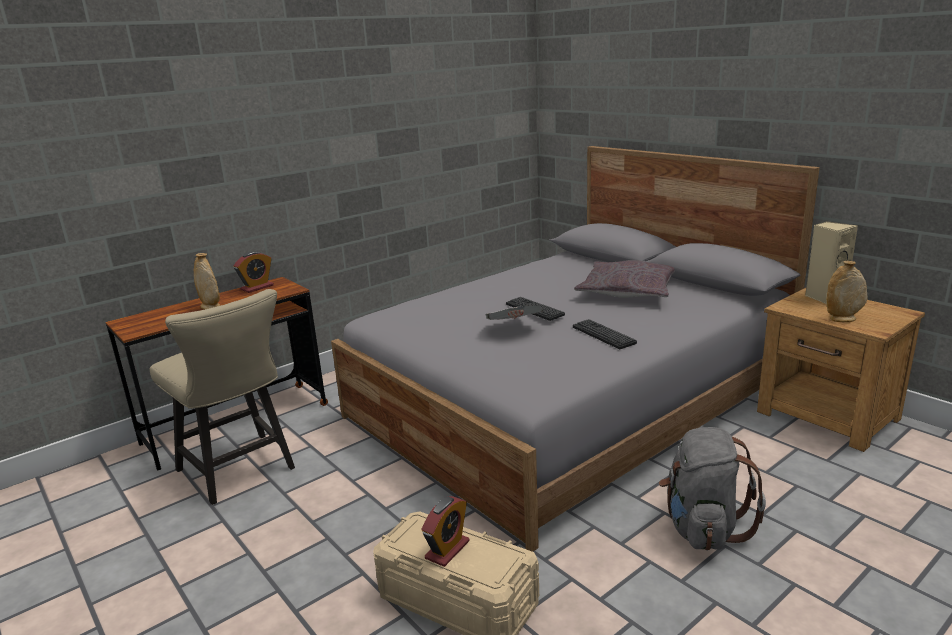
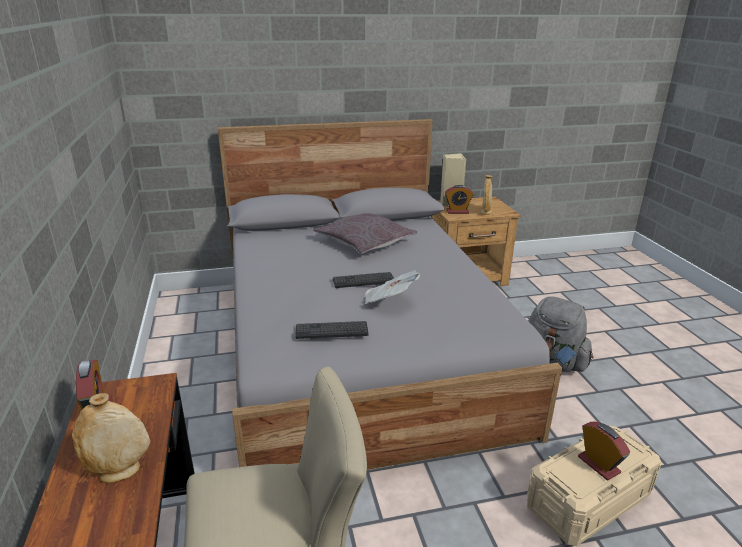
camera: 65 degrees left, 5 degrees up
(603, 335) = (439, 274): keyboard -> keyboard (331, 331)
(806, 305) = (457, 211): none -> alarm clock

